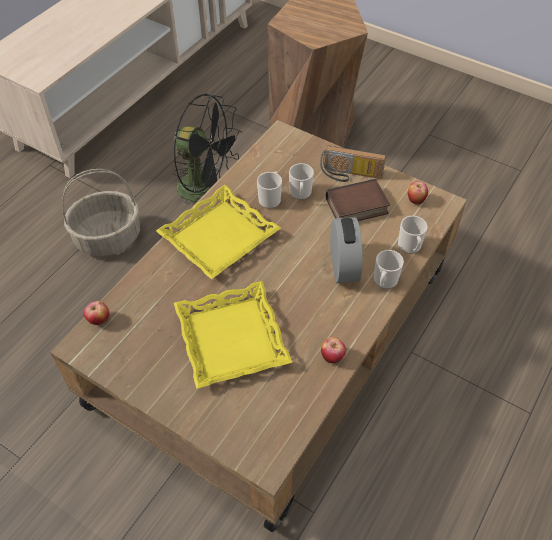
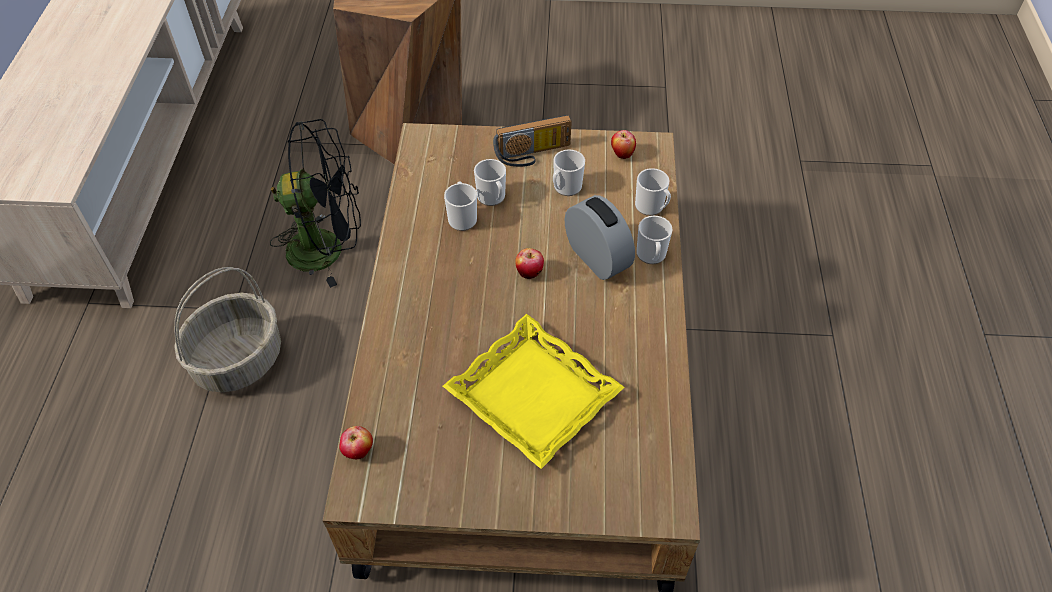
camera: 30 degrees left, 0 degrees up
(219, 238) = (435, 288): yellow tray -> none
(332, 357) = (655, 362): apple -> apple (529, 273)
(356, 207) = (565, 188): book -> mug

